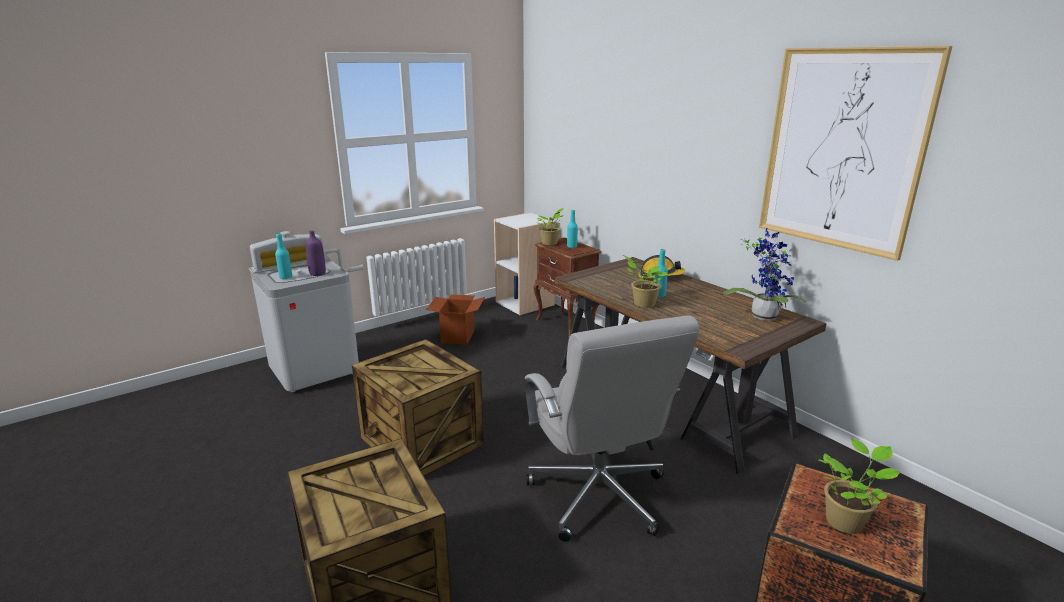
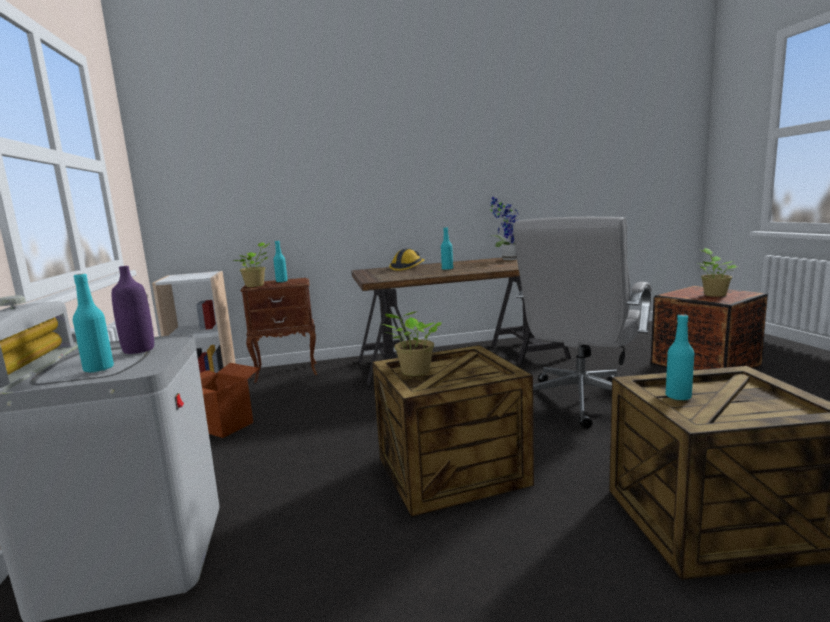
camera: 65 degrees left, 10 degrees down
(372, 474) = (678, 396): none -> turquoise bottle
(598, 493) = (581, 400): grey office chair -> grey office chair turned 120 degrees clockwise
(642, 304) = (460, 271): potted plant -> potted plant (414, 372)
(842, 150) = (512, 140): picture -> none

